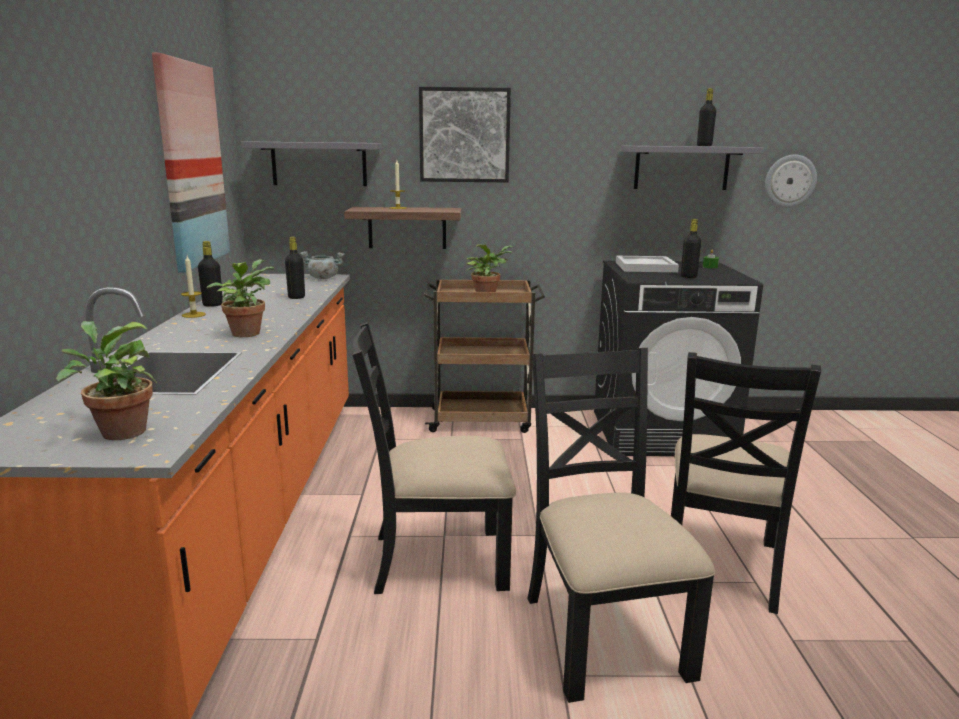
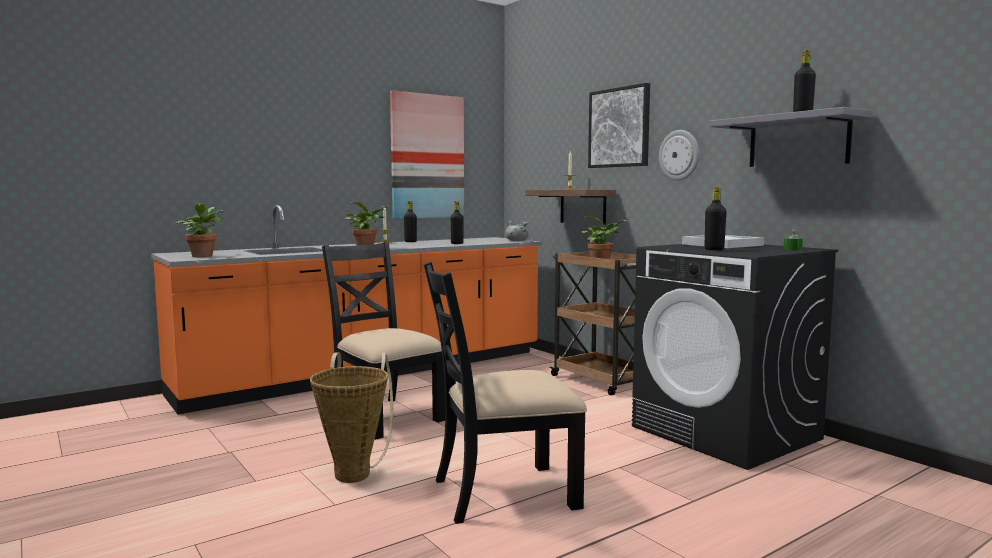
camera: 55 degrees right, 10 degrees down
(319, 164) = (538, 158): grey shelf -> none
(603, 634) = (354, 472): black chair -> basket
(790, 181) = (936, 148): wall clock -> wall clock (679, 155)

